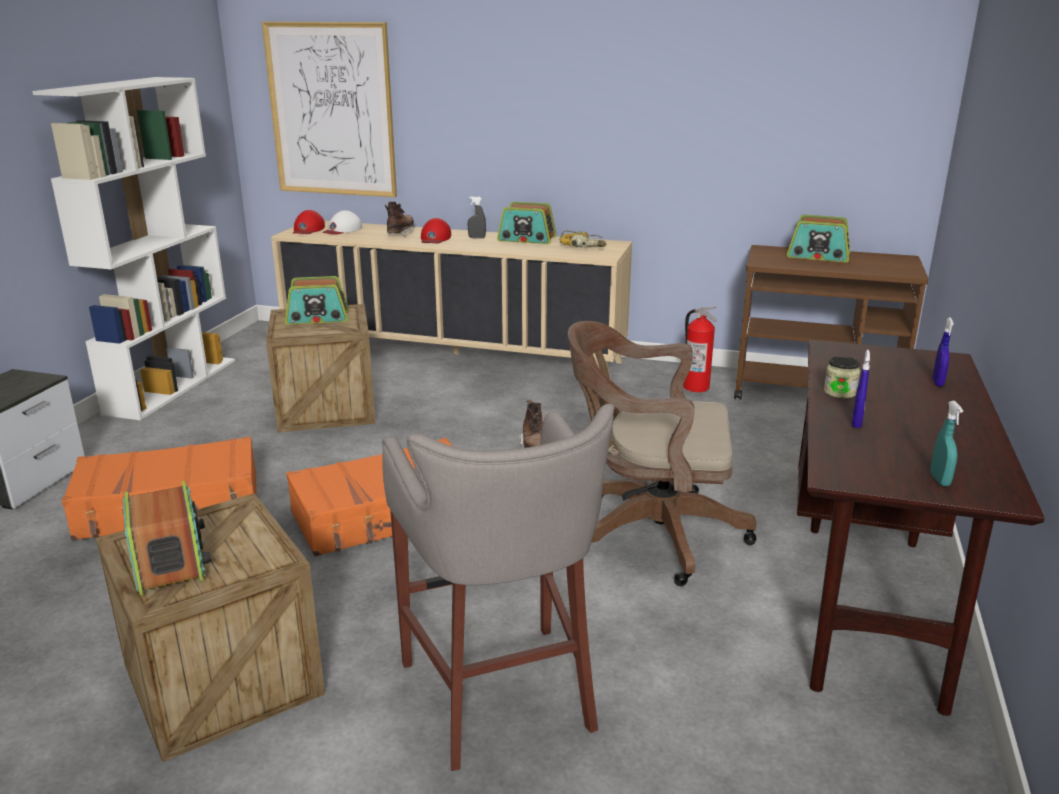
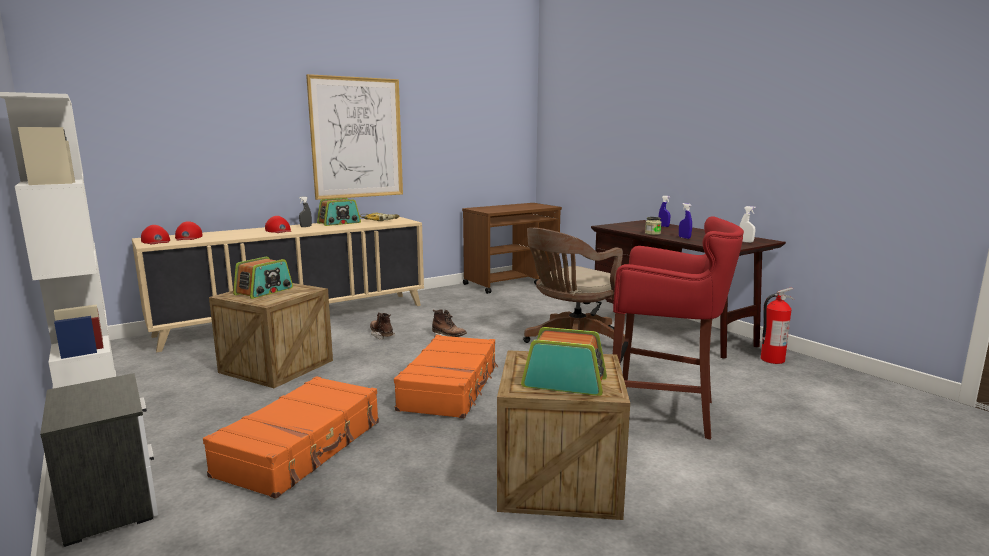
camera: 50 degrees left, 10 degrees down
(331, 110) = (150, 142): picture -> picture (357, 138)
(342, 230) = (188, 237): white cap -> red cap
(400, 233) = (243, 232): brown boot -> brown boot (381, 335)
(501, 697) = (665, 412): grey stool -> red stool
(696, 387) = (460, 294): fire extinguisher -> fire extinguisher (771, 359)
(818, 256) = (501, 207): radio -> none
(939, 480) = (745, 242): turquoise spray bottle -> white spray bottle

